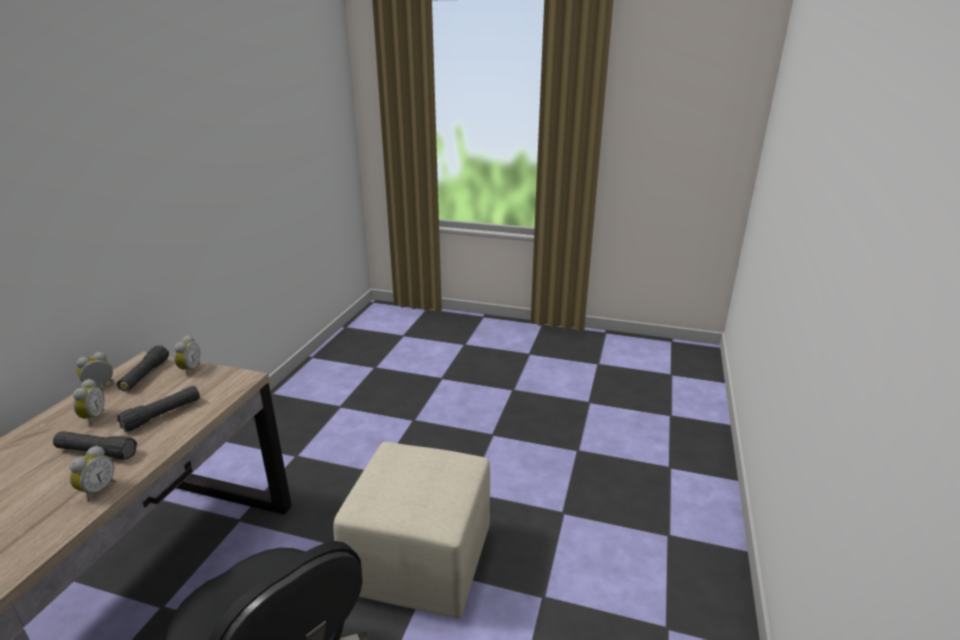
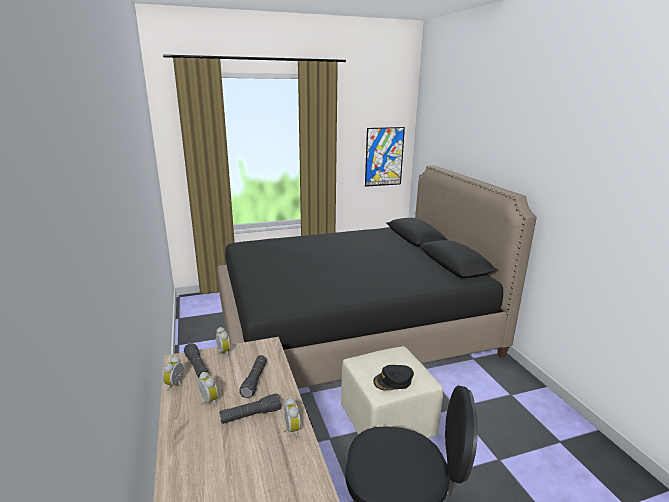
camera: 35 degrees left, 5 degrees down
(394, 500) = (393, 381): none -> black cap
(524, 412) = (351, 329): none -> black bed
(699, 142) = (384, 157): none -> picture

